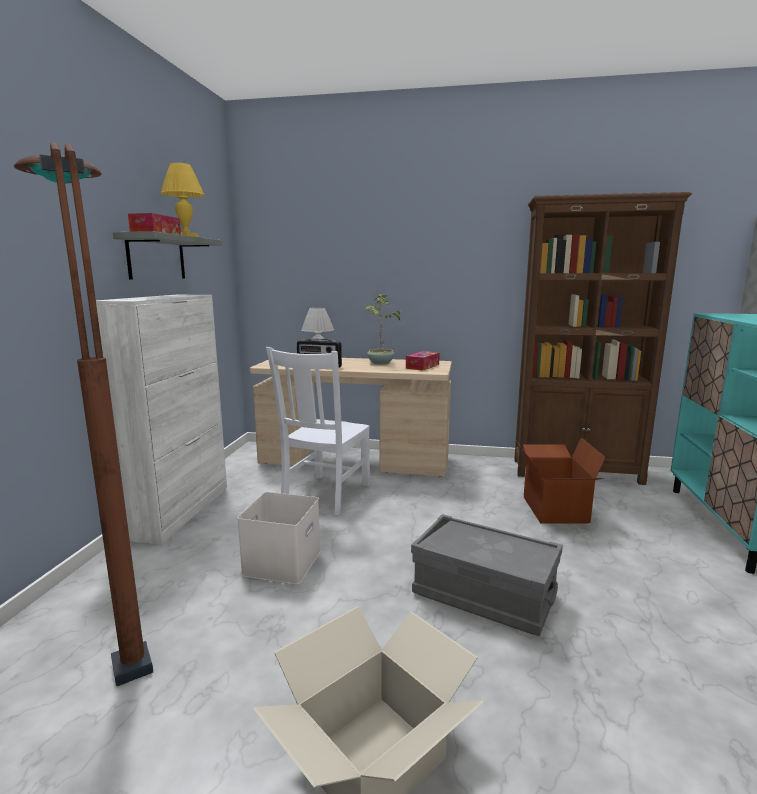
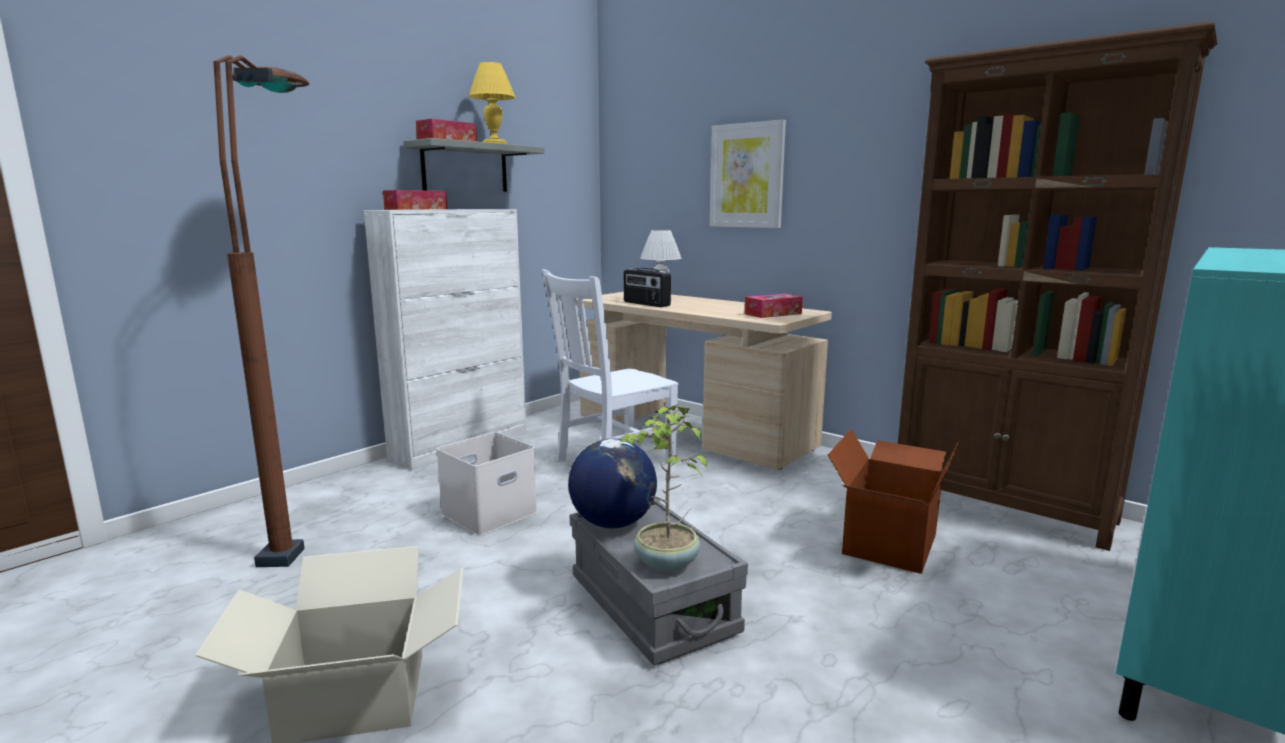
camera: 30 degrees right, 0 degrees up
(142, 298) = (416, 209): none -> tissue box
(377, 266) = (747, 176): none -> picture
(380, 363) = (729, 306): potted plant -> potted plant (665, 564)
(445, 542) = (612, 523): none -> globe

